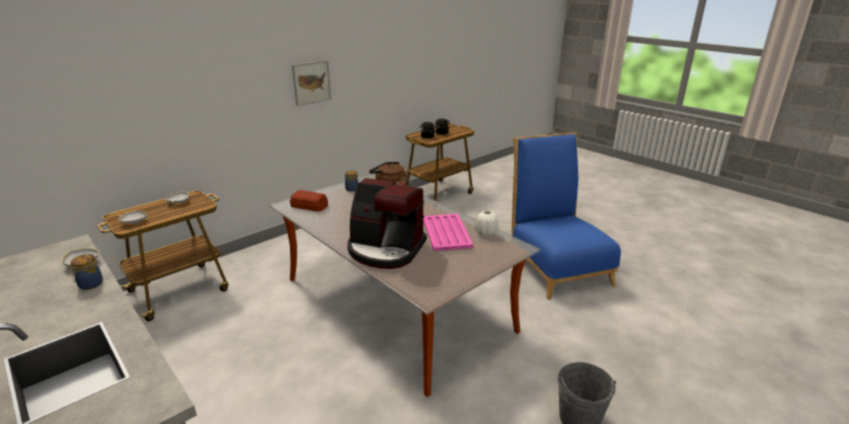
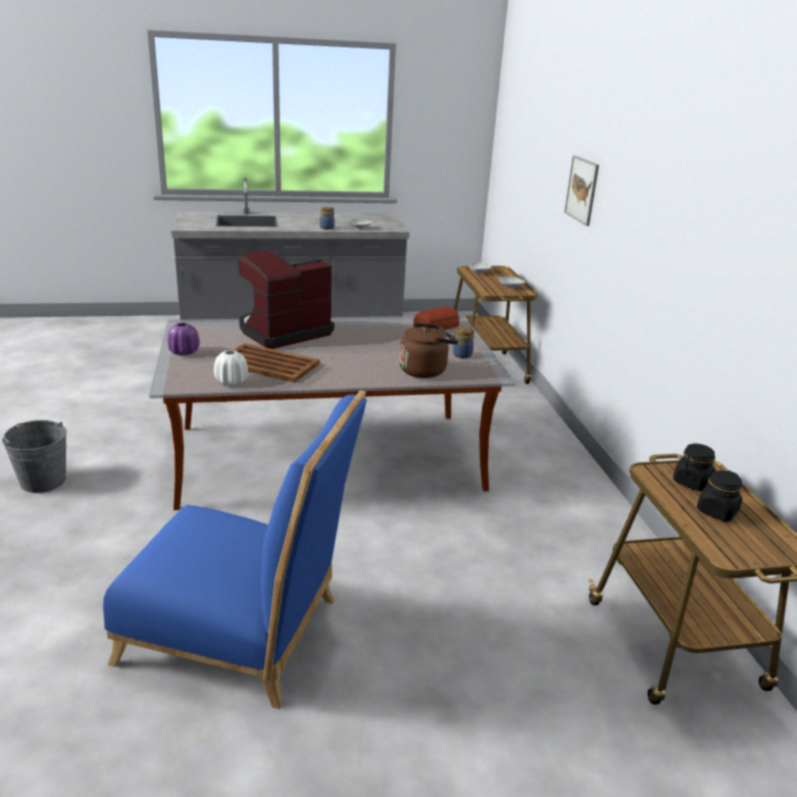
camera: 120 degrees right, 0 degrees up
(311, 82) = (654, 240): picture -> picture (582, 190)
(446, 233) = (267, 364): pink tray -> brown tray
(474, 268) = (184, 352): none -> purple vase

